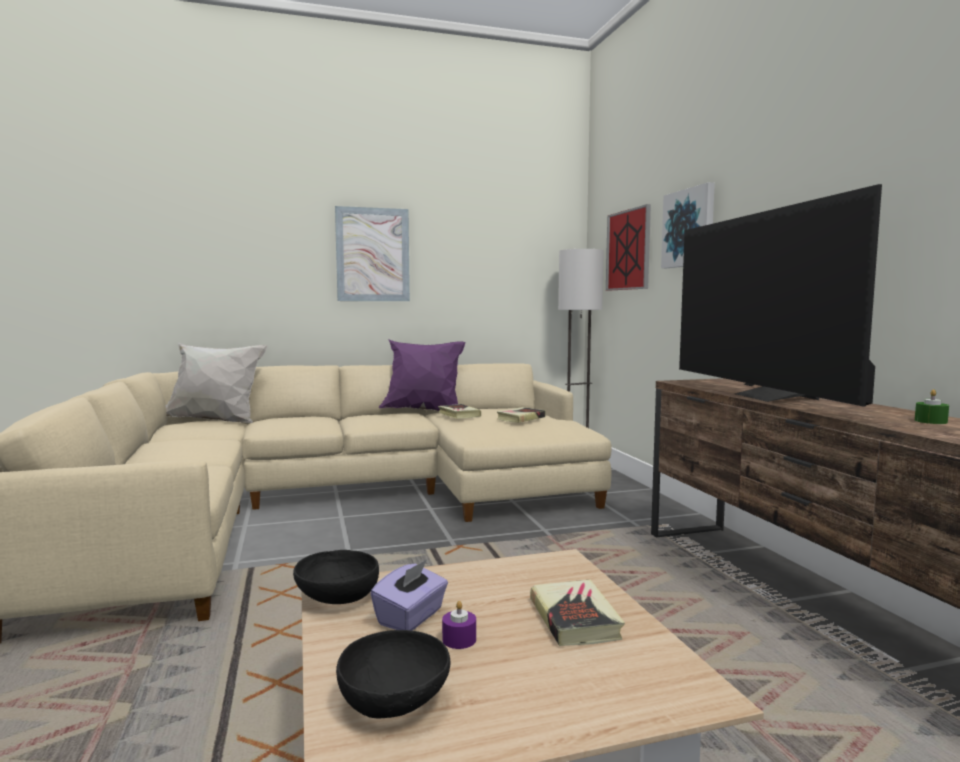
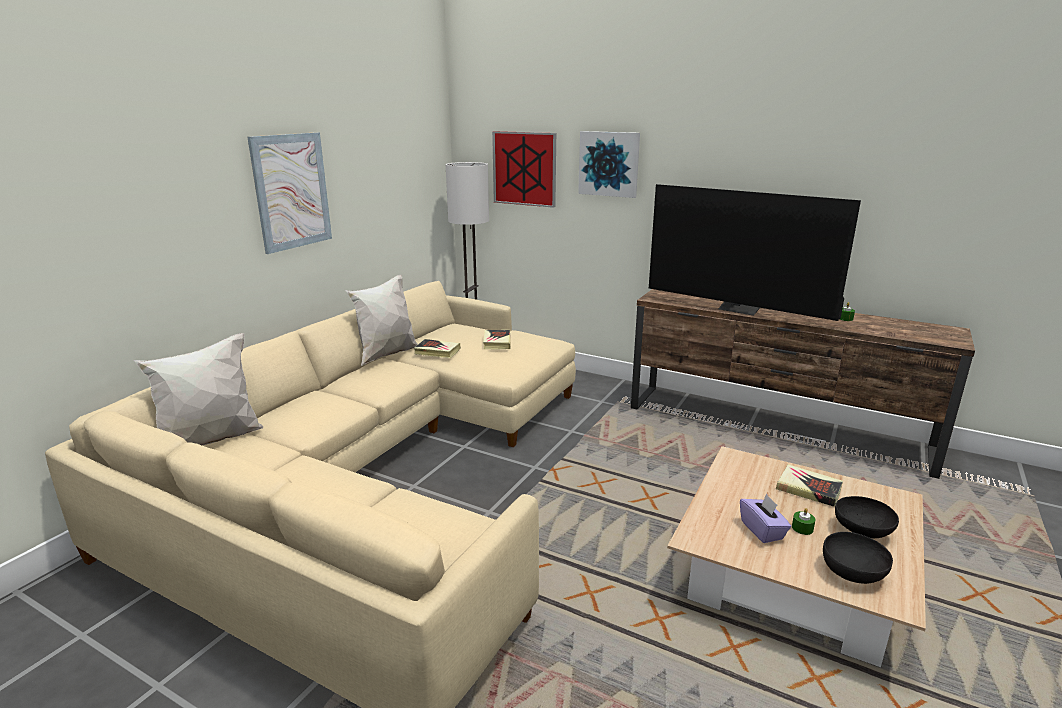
camera: 45 degrees left, 15 degrees up
(336, 598) = (711, 543): black bowl -> black bowl (862, 531)
(424, 412) = (387, 355): purple pillow -> white pillow
(459, 639) = (802, 528): purple candle -> green candle

